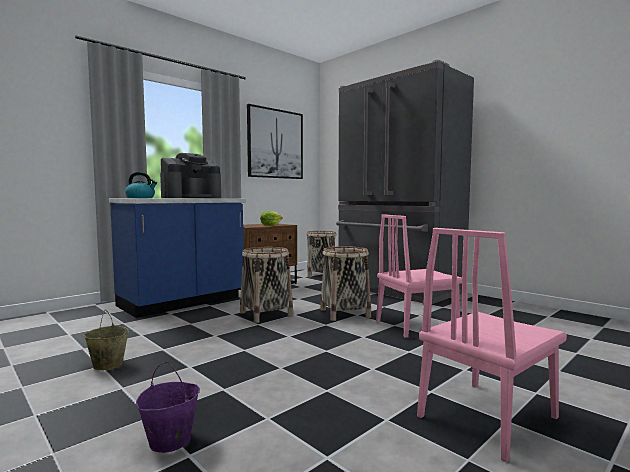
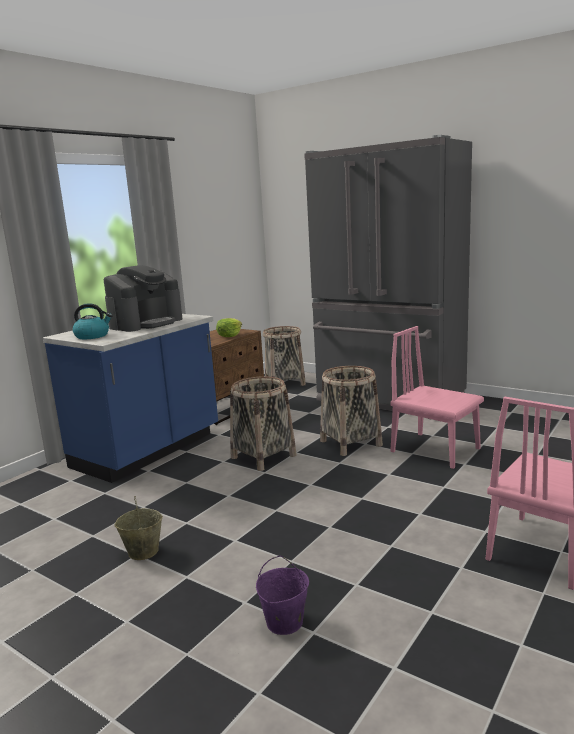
camera: 10 degrees left, 10 degrees up
(275, 144) = (212, 219): picture -> none
(417, 325) = (435, 450): pink chair -> pink chair turned 75 degrees clockwise

